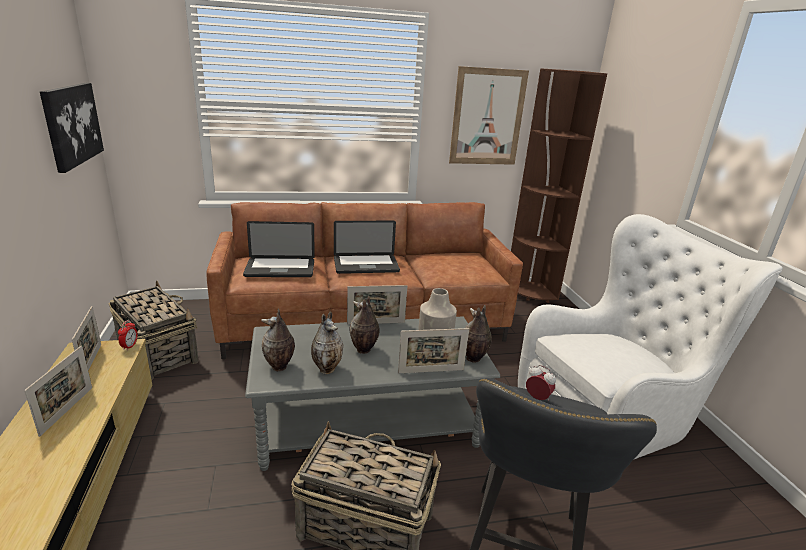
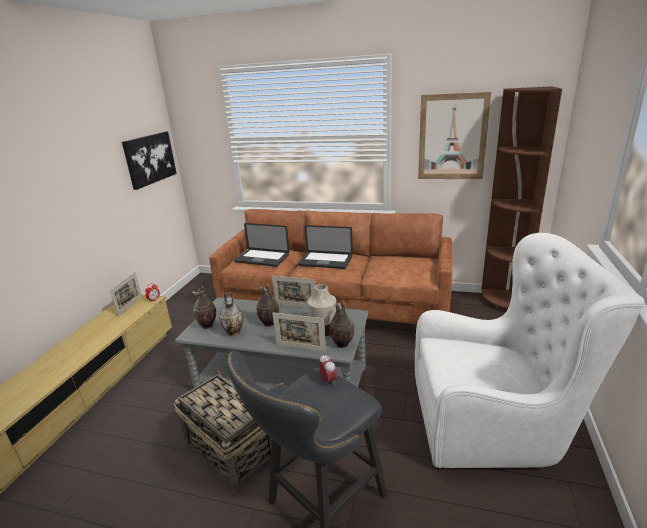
camera: 30 degrees right, 0 degrees up
(67, 410) = (99, 331): picture frame -> none
(157, 352) = (192, 307): basket -> none

